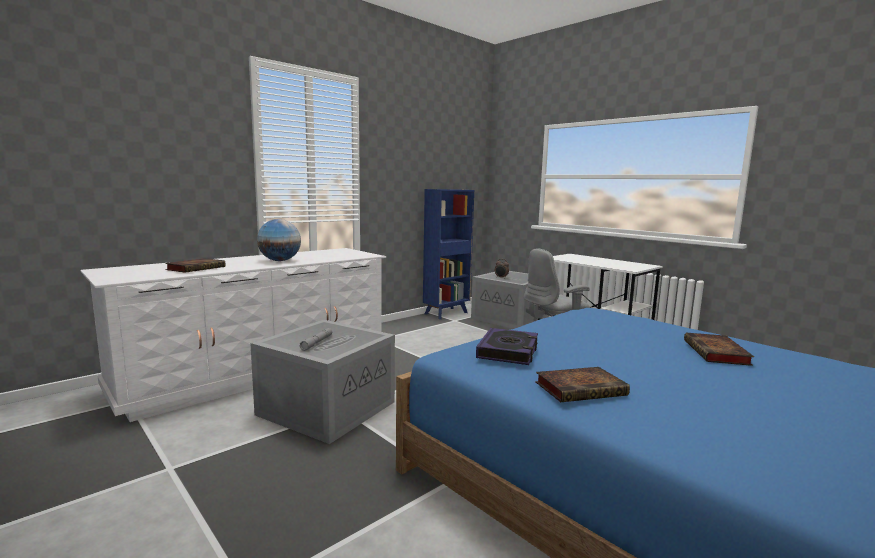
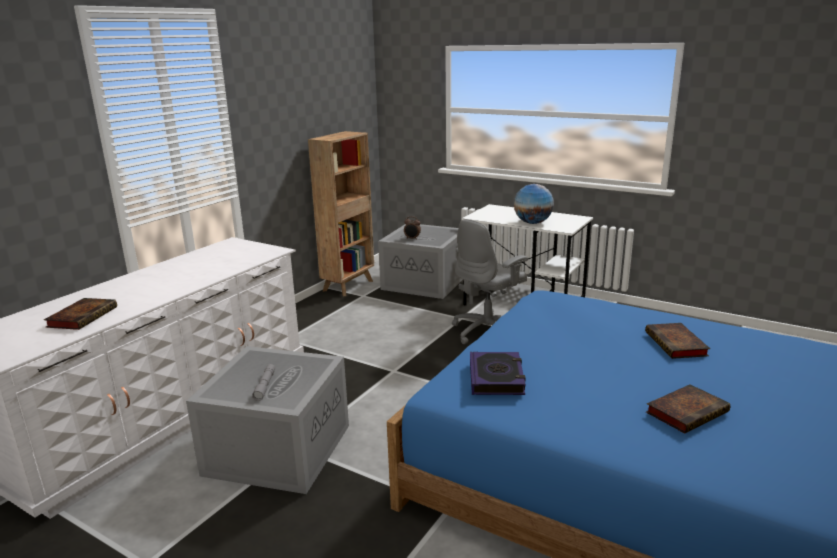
camera: 15 degrees left, 10 degrees up
(279, 260) = (174, 281): globe -> globe (532, 223)
(447, 313) = (349, 285): blue bookcase -> brown bookcase
(582, 389) = (582, 416): book -> book (687, 412)

